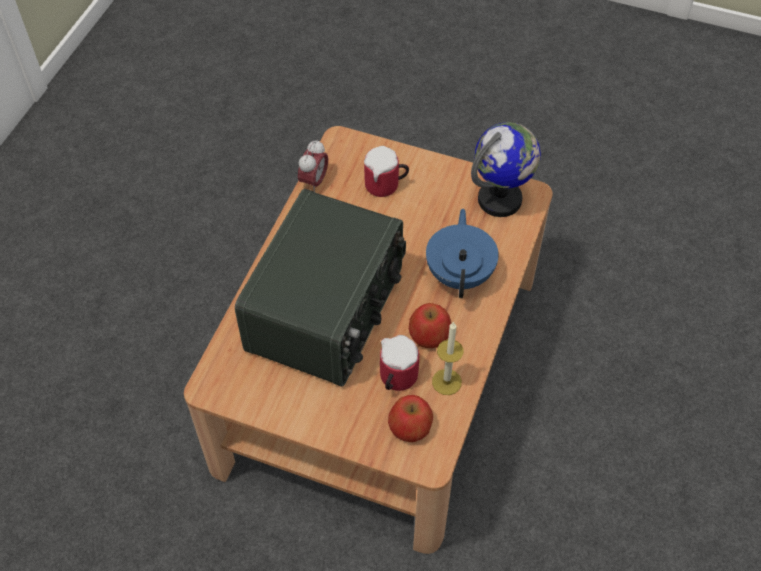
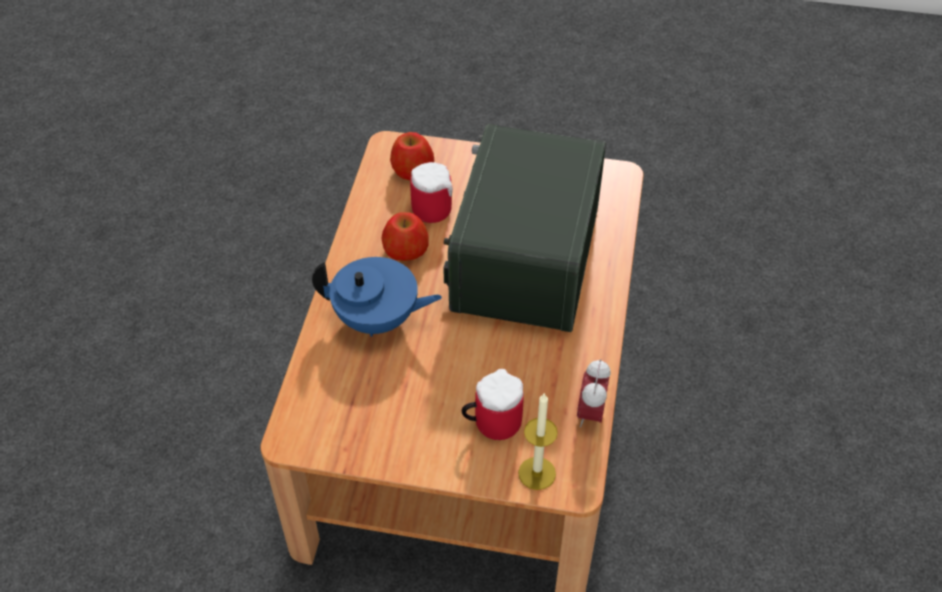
camera: 170 degrees right, 5 degrees down
(446, 382) = (381, 210): candle -> candle (537, 473)
(460, 274) = (377, 319): blue teapot -> blue teapot turned 75 degrees counterclockwise
(500, 200) = (332, 423): globe -> none

